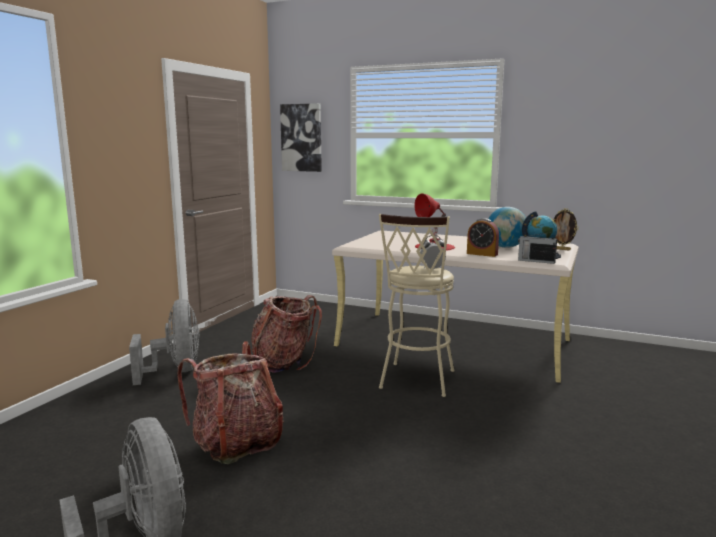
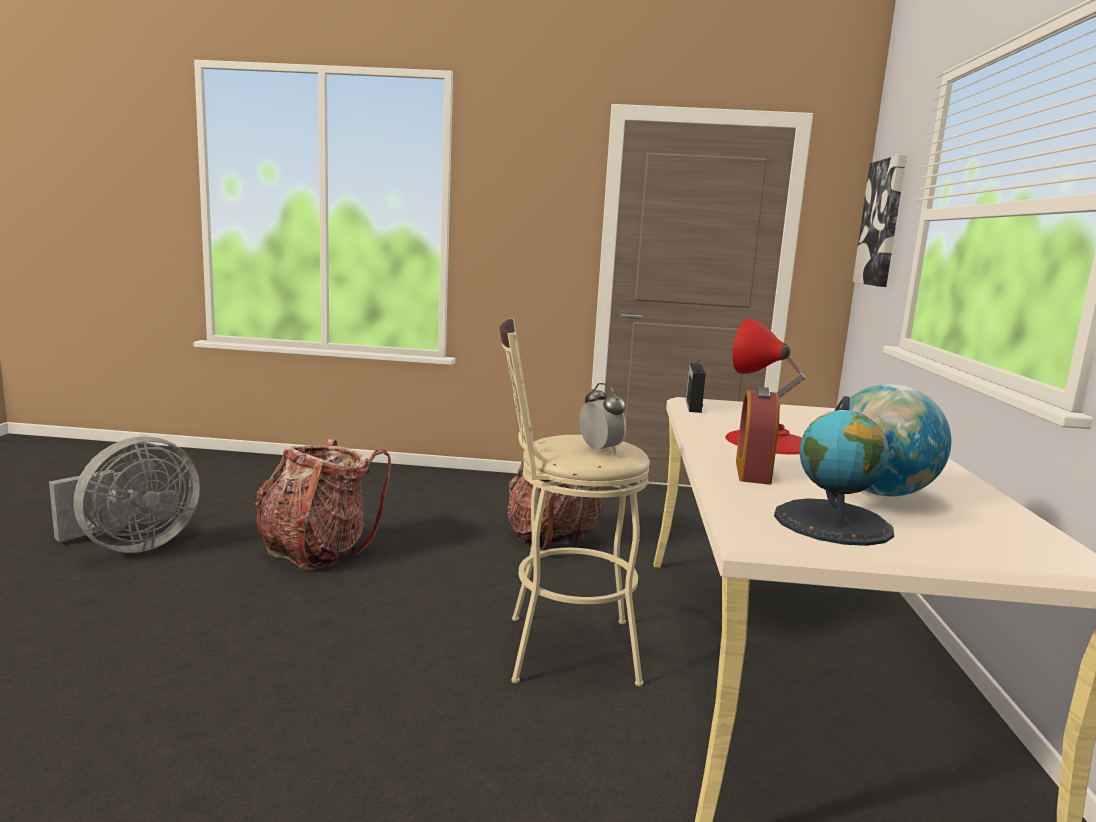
camera: 70 degrees right, 0 degrees up
(175, 371) = (488, 492): grey fan -> none
(535, 261) = (744, 515): radio -> radio (693, 405)
(562, 249) = (977, 553): picture frame -> none

